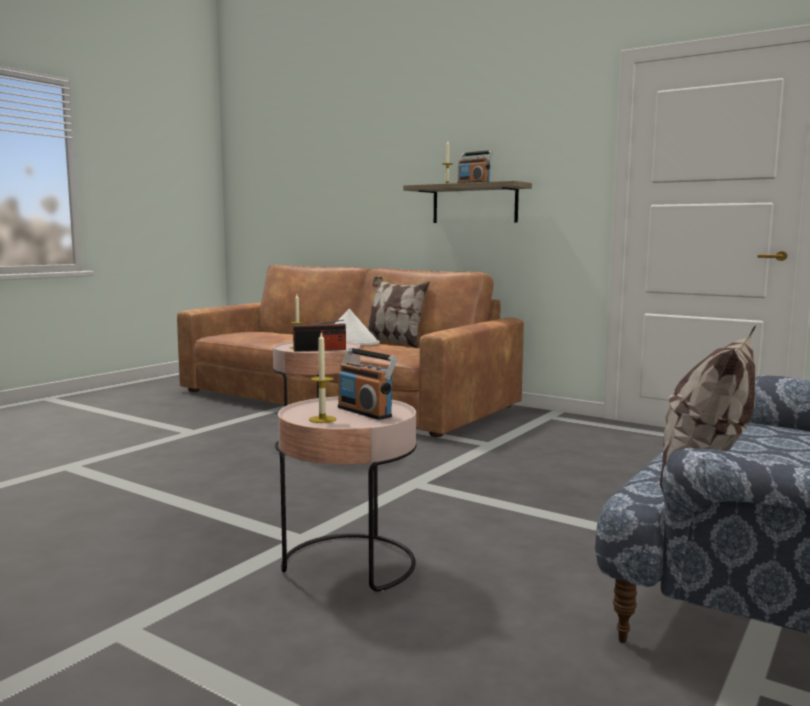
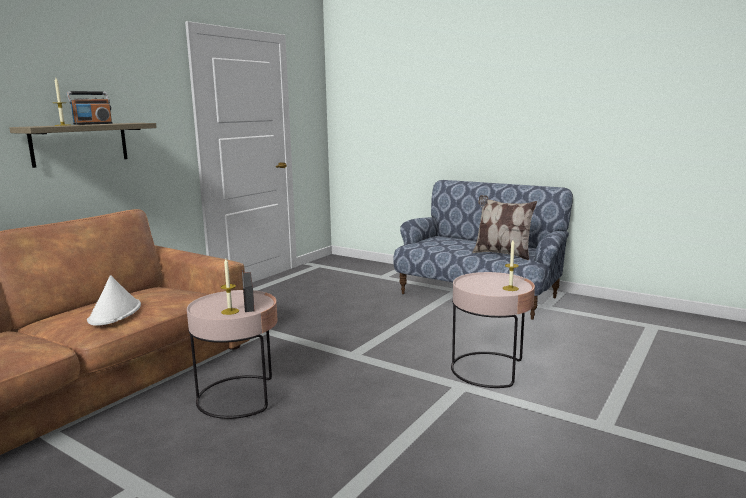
camera: 90 degrees left, 5 degrees up
(365, 412) = (488, 281): radio -> none
(394, 343) = (90, 304): pillow -> none

